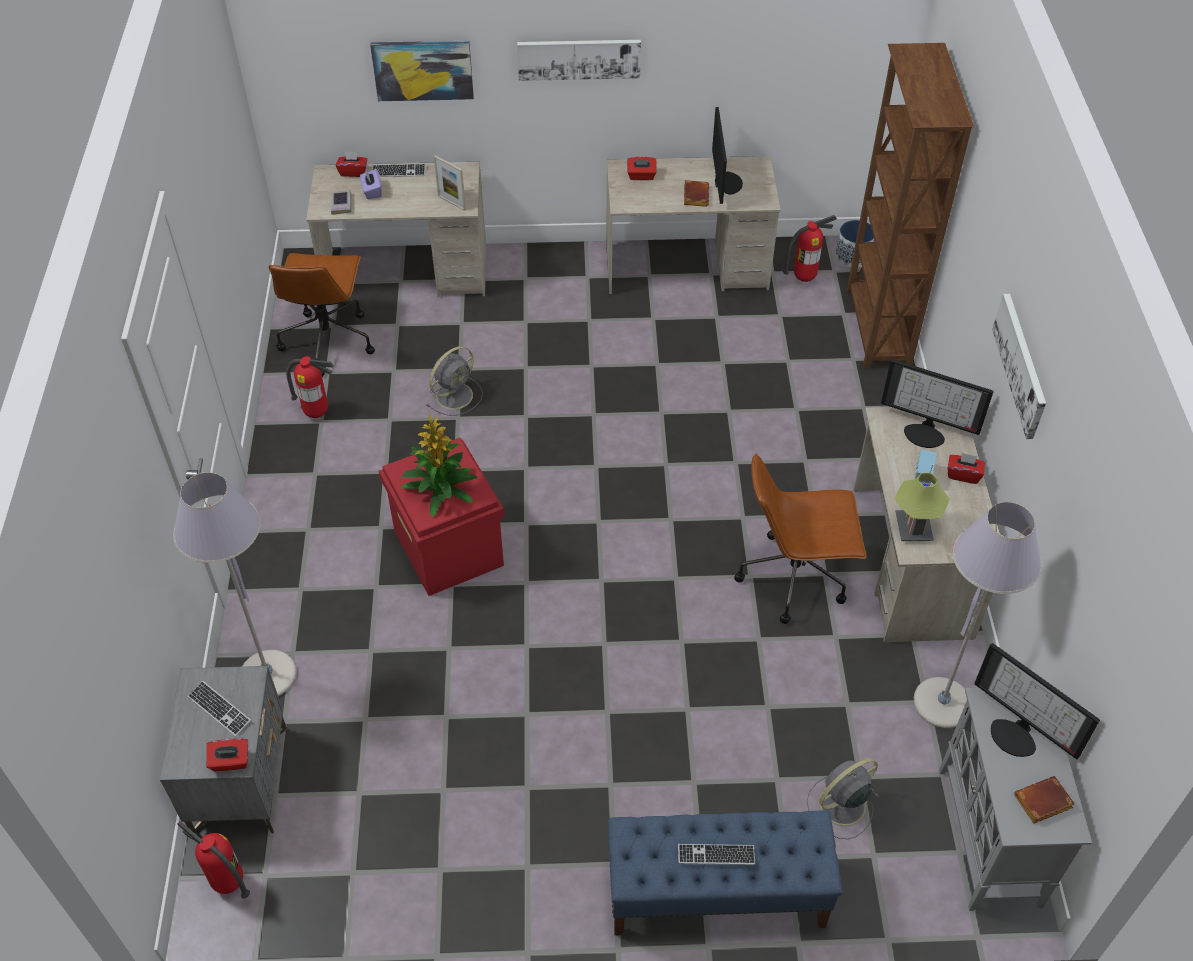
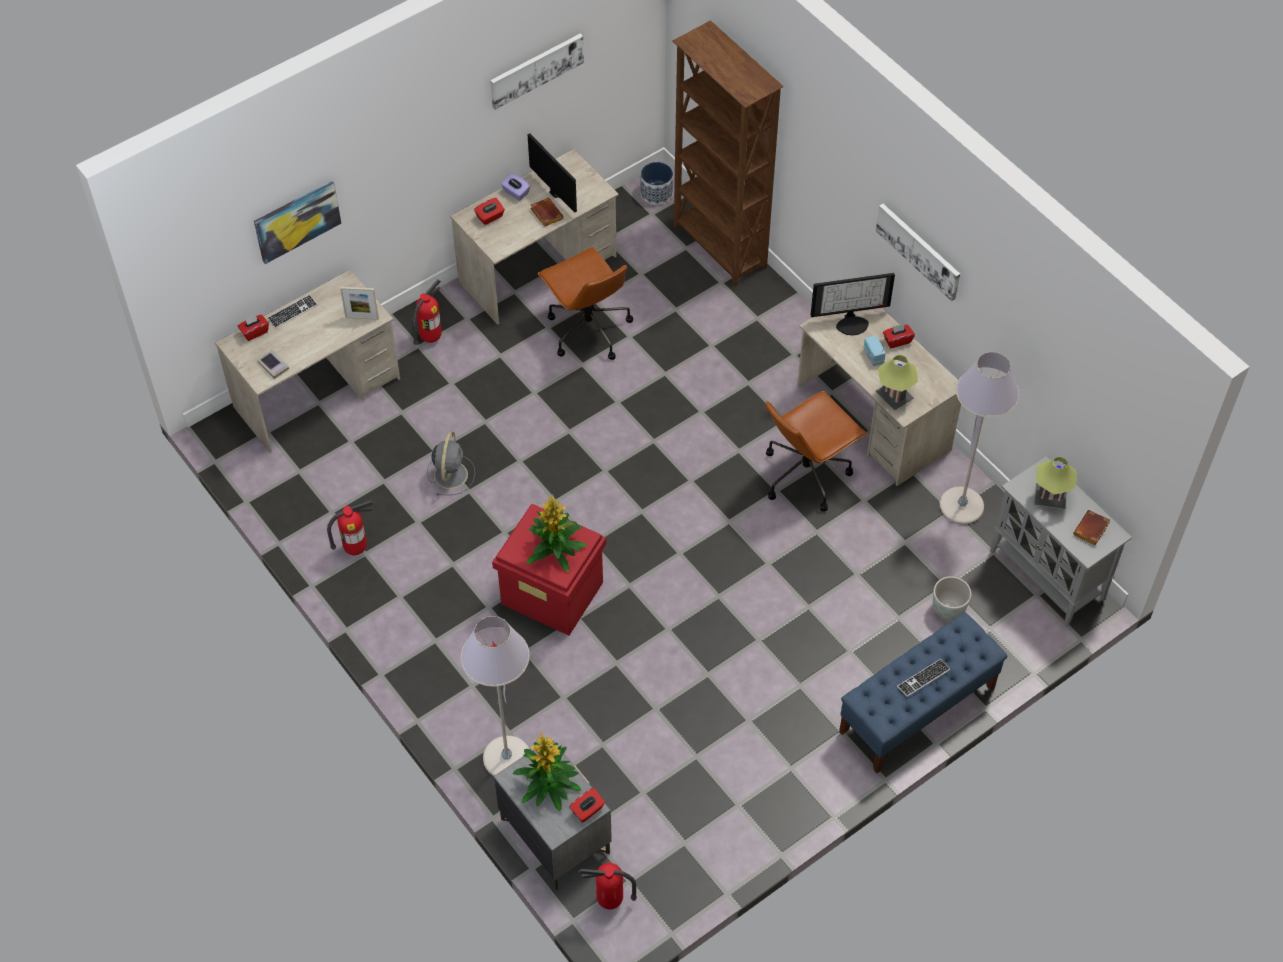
camera: 35 degrees left, 5 degrees up
(219, 709) = (547, 784): keyboard -> potted plant
(327, 340) = (306, 485): brown office chair -> brown office chair (588, 329)
(372, 191) = (287, 341): purple tissue box -> purple tissue box (516, 193)
(579, 58) = (417, 150): picture -> picture (536, 70)
(804, 278) = (634, 231): fire extinguisher -> fire extinguisher (430, 338)
(840, 805) = (948, 610): grey fan -> grey planter
(1016, 735) = (1050, 498): monitor -> table lamp

